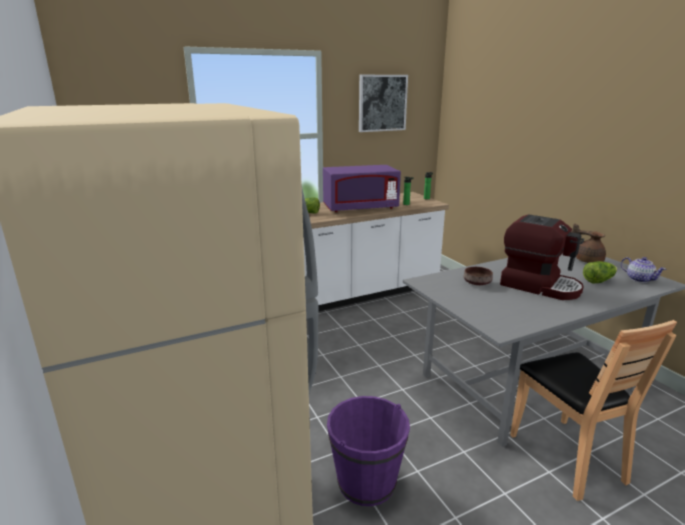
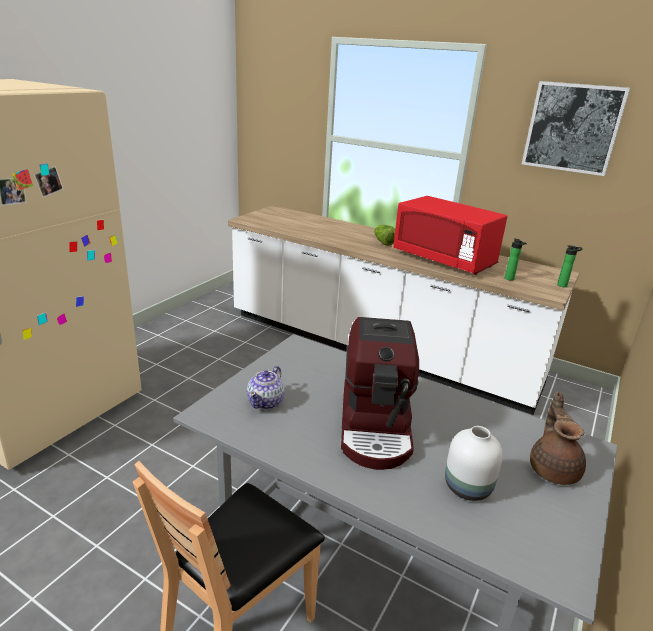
camera: 55 degrees right, 5 degrees up
(360, 208) = (444, 260): purple microwave -> red microwave
(366, 482) = (119, 473): purple bucket -> none
(476, 283) = (332, 379): brown bowl -> none
(598, 280) = (467, 486): lettuce -> white vase
(639, 279) = (536, 539): teapot -> teapot (266, 402)

